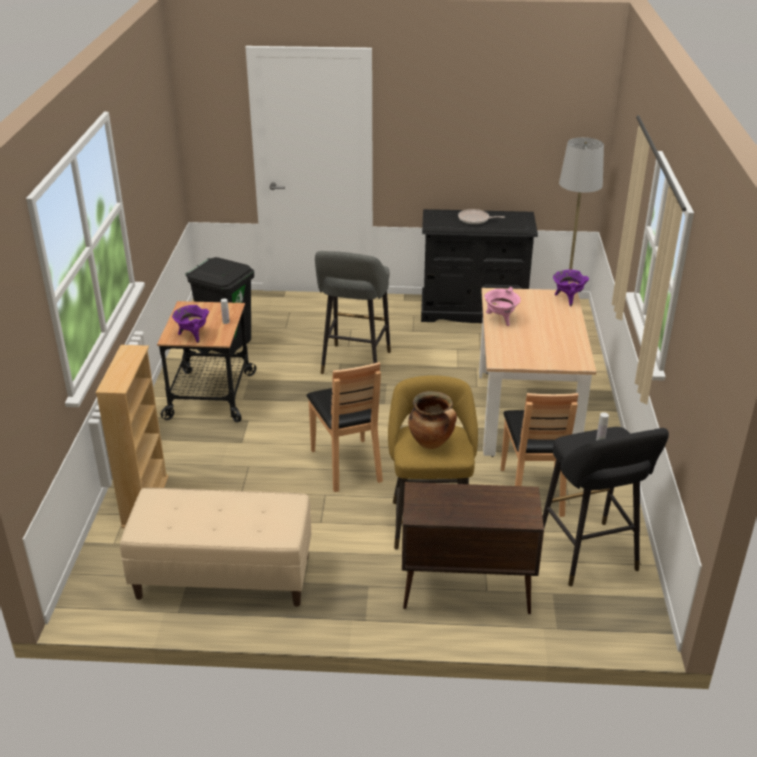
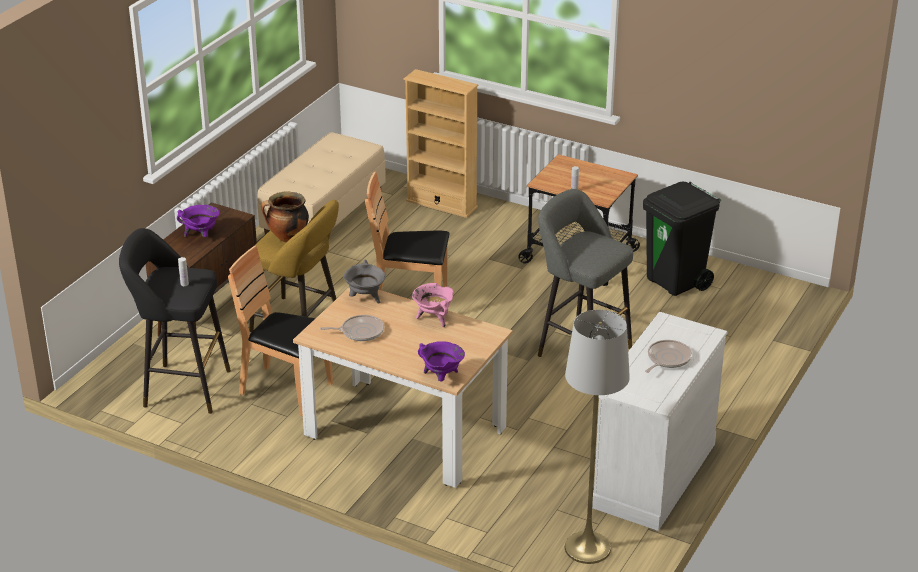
camera: 115 degrees right, 0 degrees up
(193, 335) = (560, 171): purple cooking pot -> purple cooking pot (201, 235)
(473, 311) = (653, 475): black dresser -> white dresser
(505, 355) = (365, 298): none -> grey cooking pot
(552, 344) = (360, 331): none -> frying pan

